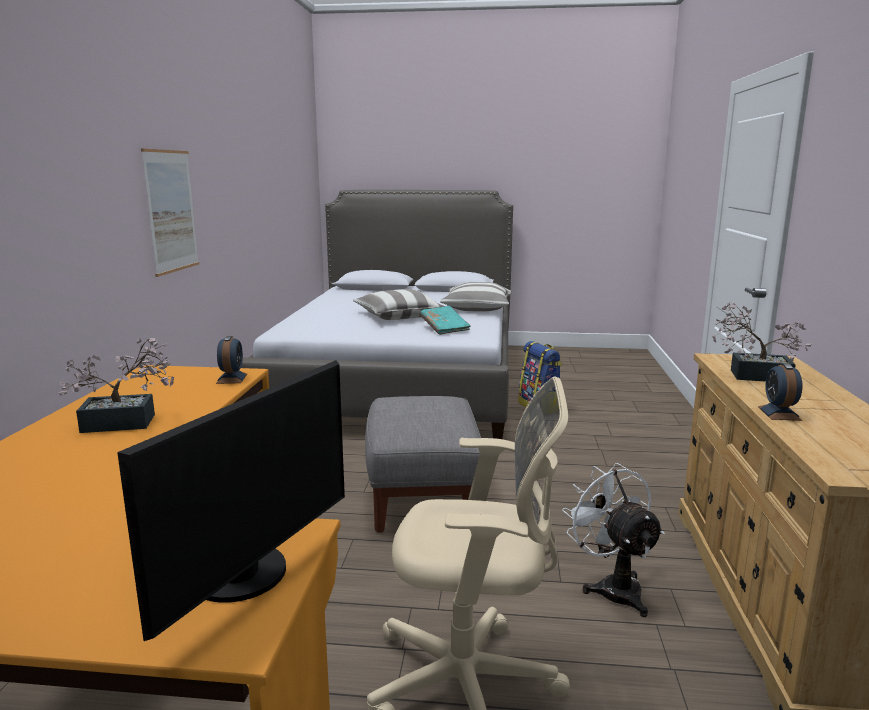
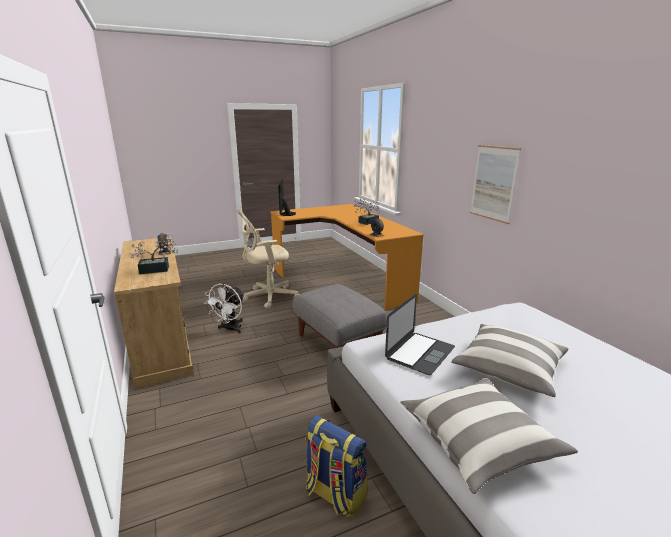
camera: 150 degrees right, 5 degrees up
(444, 328) = (420, 352): turquoise book -> laptop
(612, 587) = (230, 329): white fan -> white fan turned 75 degrees clockwise

